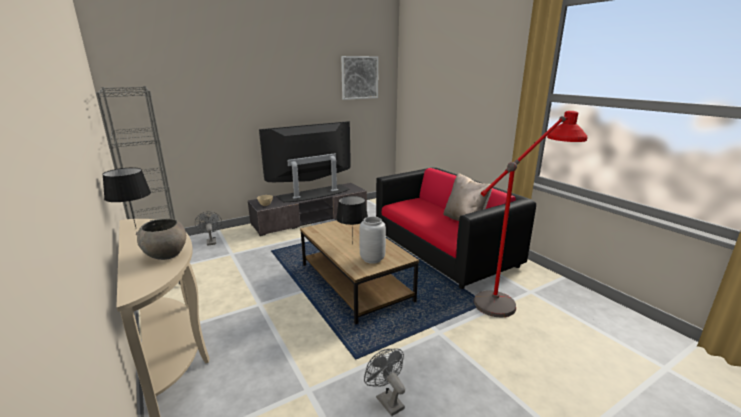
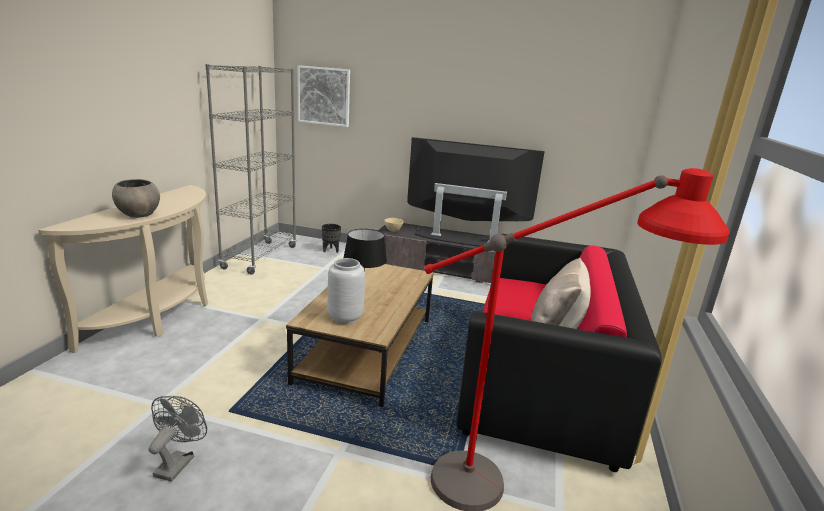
camera: 45 degrees right, 0 degrees up
(136, 229) = (178, 193): black table lamp -> none
(211, 241) = (330, 250): grey fan -> black planter
(359, 77) = (581, 88): picture -> picture (324, 96)

